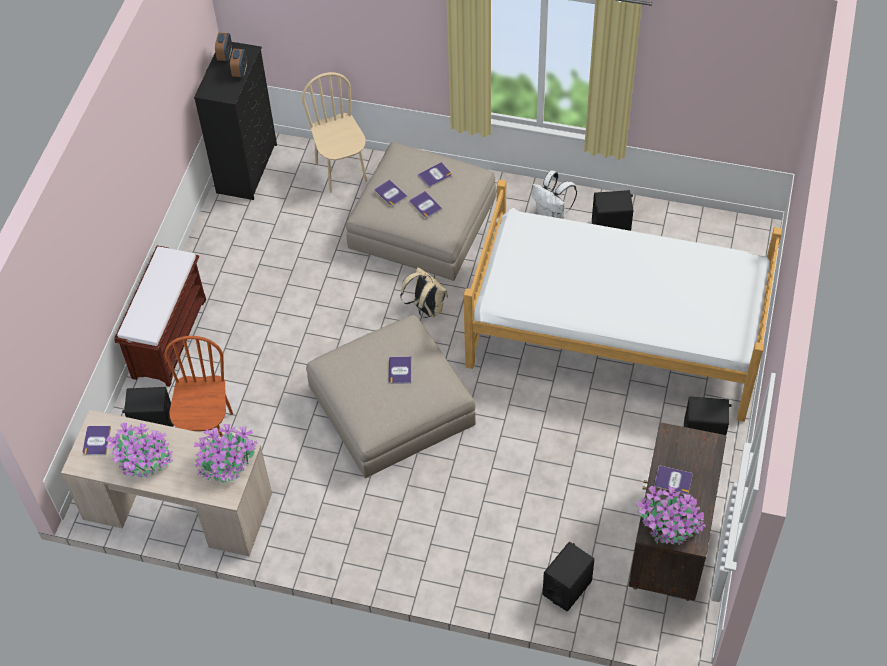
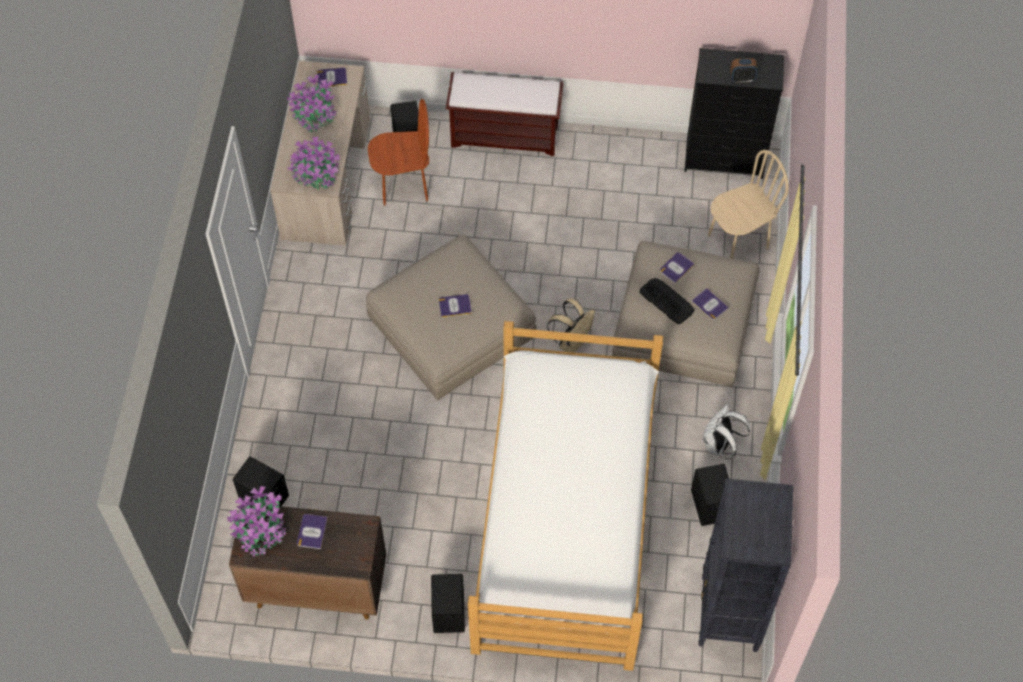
camera: 80 degrees right, 5 degrees up
(225, 55) = (762, 62): alarm clock -> none
(425, 205) = (666, 301): book -> keyboard
(714, 231) = (729, 614): none -> black bookcase

